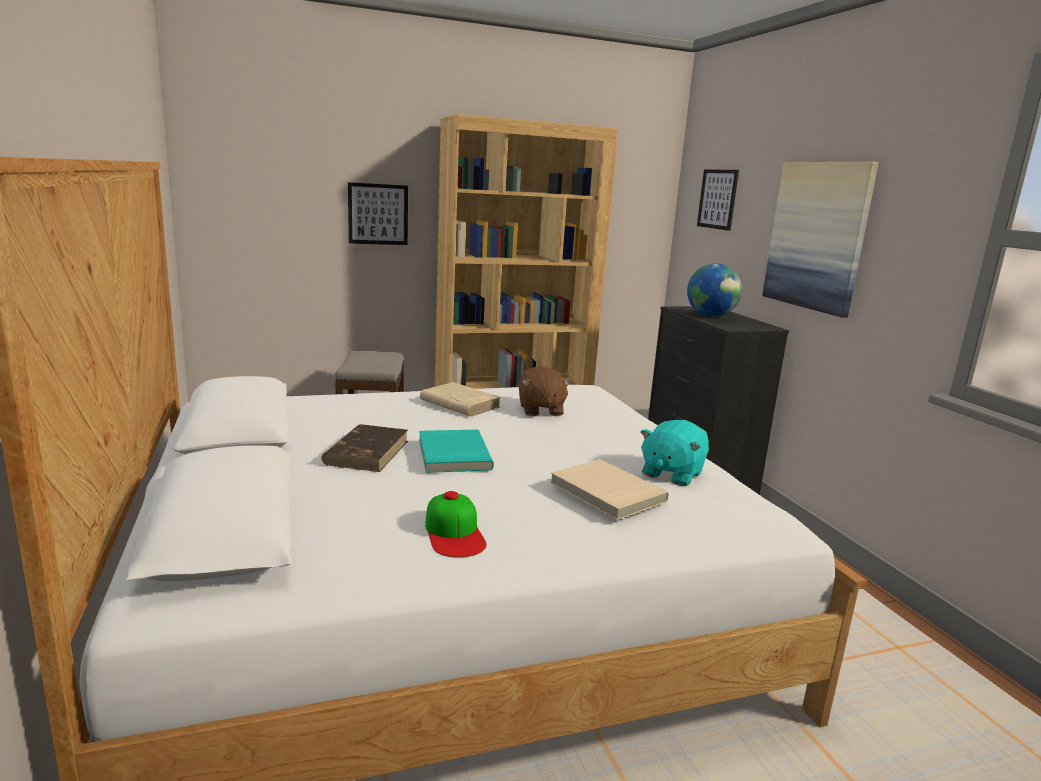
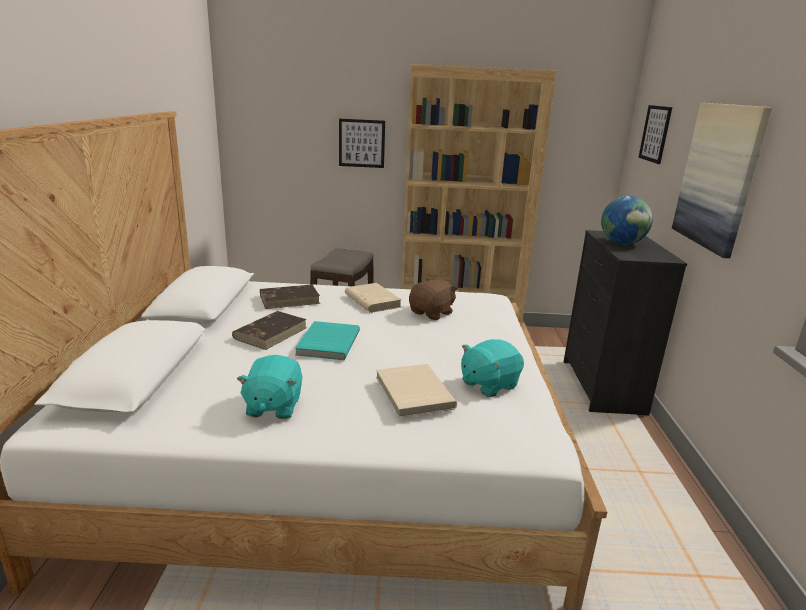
camera: 20 degrees right, 5 degrees up
(355, 411) = (290, 299): none -> brown book
(454, 533) = (273, 406): cap -> turquoise plush toy
(540, 410) = (432, 313): brown plush toy -> brown plush toy turned 150 degrees counterclockwise

